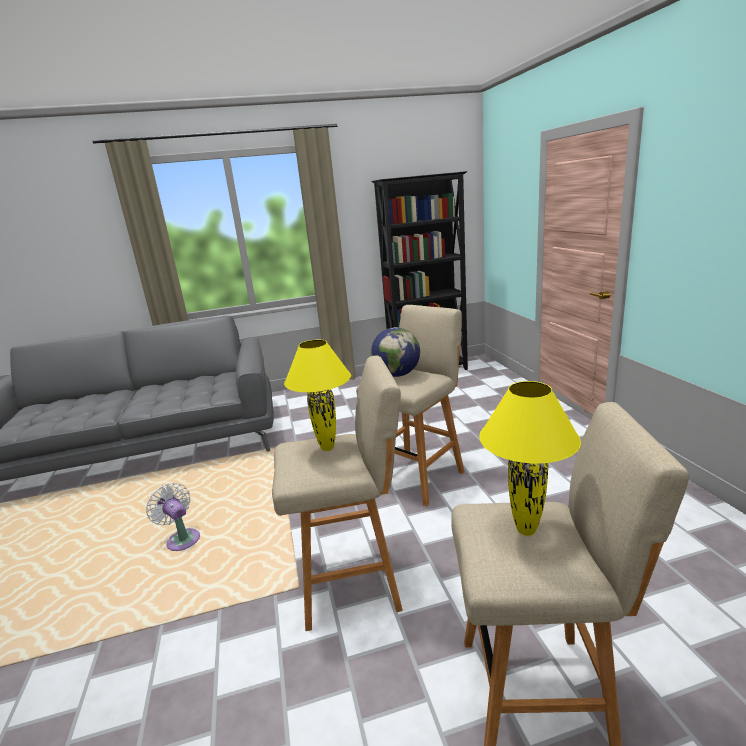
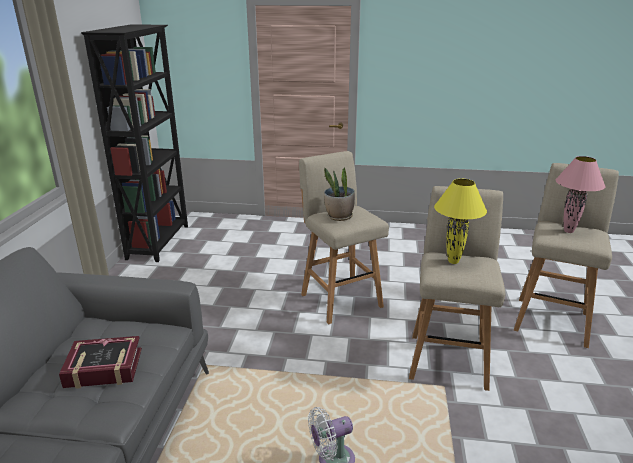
camera: 70 degrees left, 5 degrees up
(180, 392) = (104, 368): none -> book
(397, 375) = (339, 217): globe -> potted plant
(525, 530) = (568, 231): yellow table lamp -> pink table lamp

